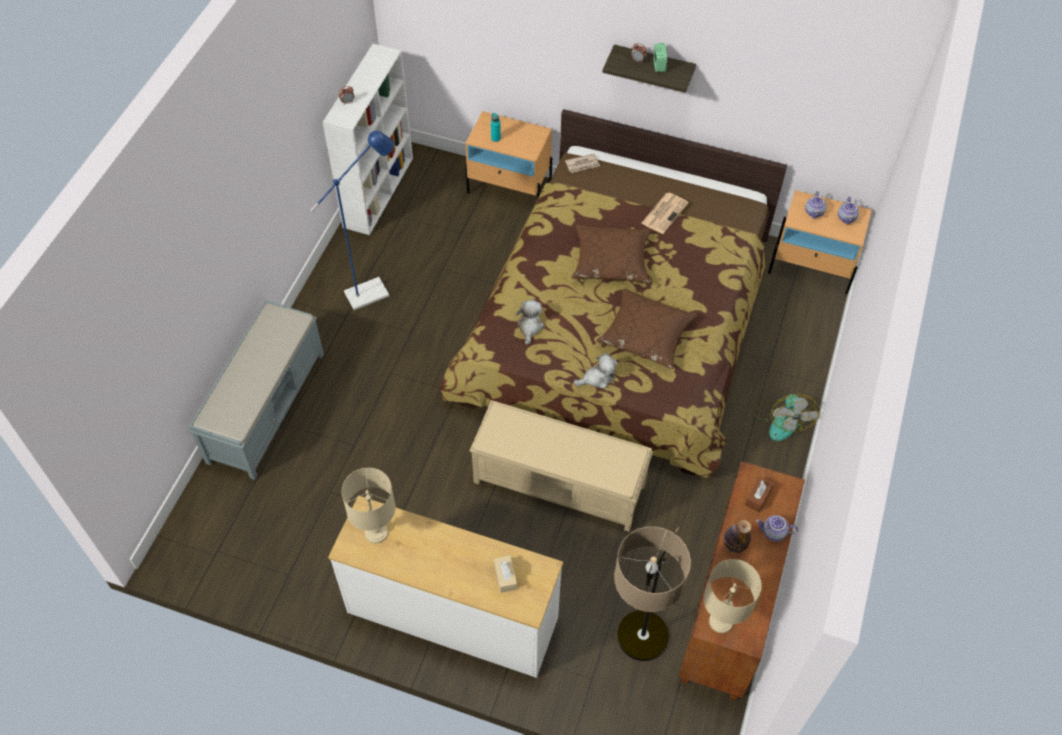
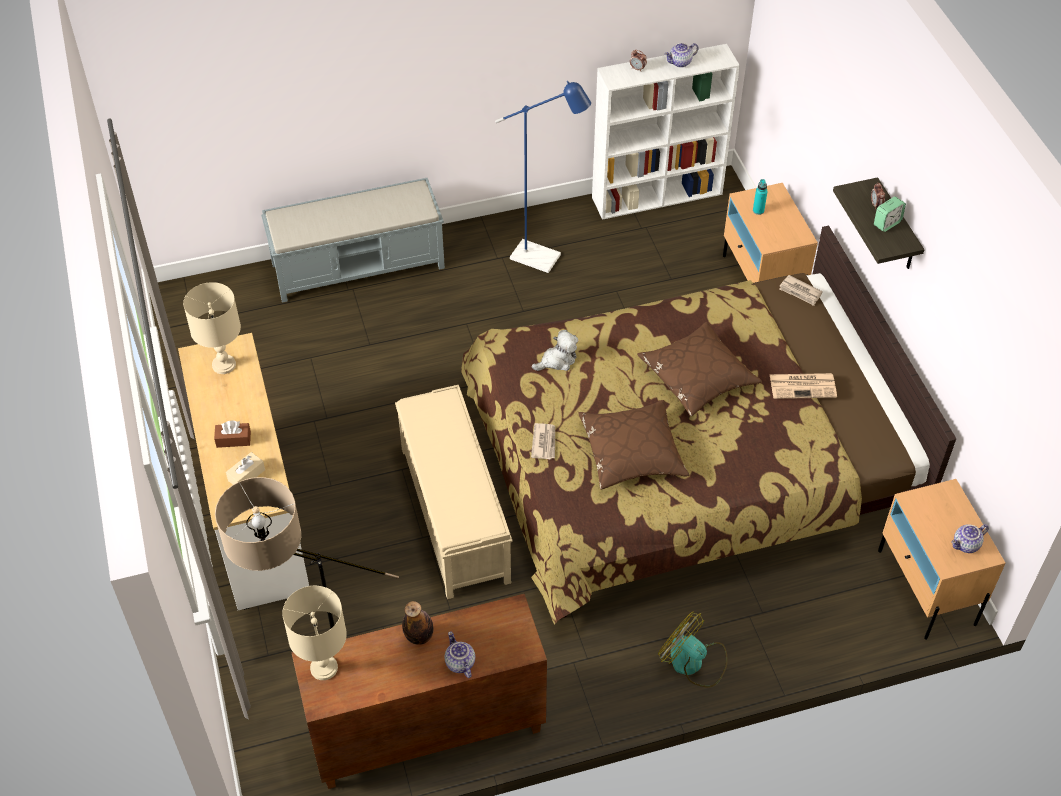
camera: 55 degrees right, 5 degrees down
(597, 378) = (544, 442): plush toy -> newspaper
(758, 497) = (492, 629): brown tissue box -> brown tissue box (233, 439)
(782, 420) = (693, 662): fan -> fan turned 75 degrees clockwise
(814, 212) = (942, 511): teapot -> teapot (680, 63)

